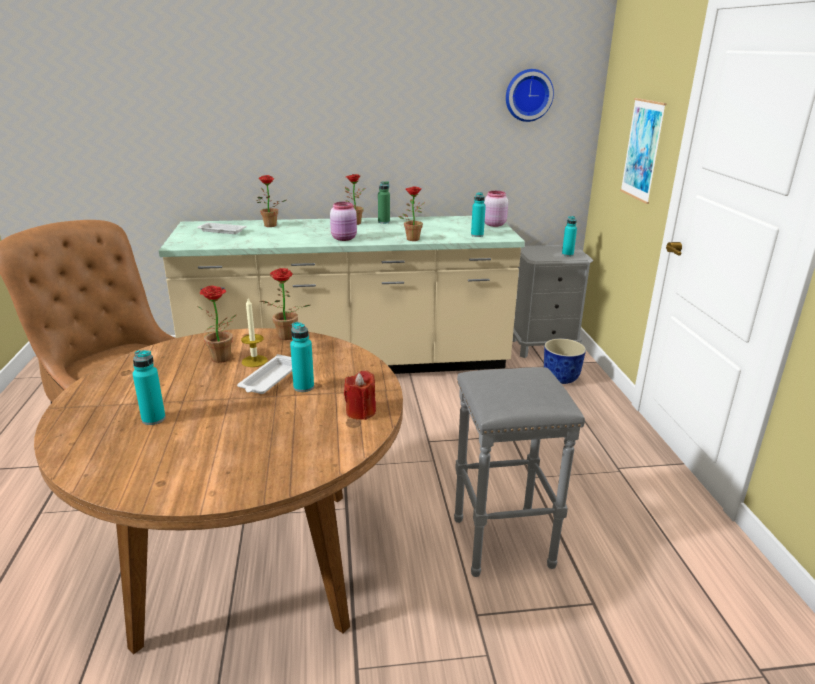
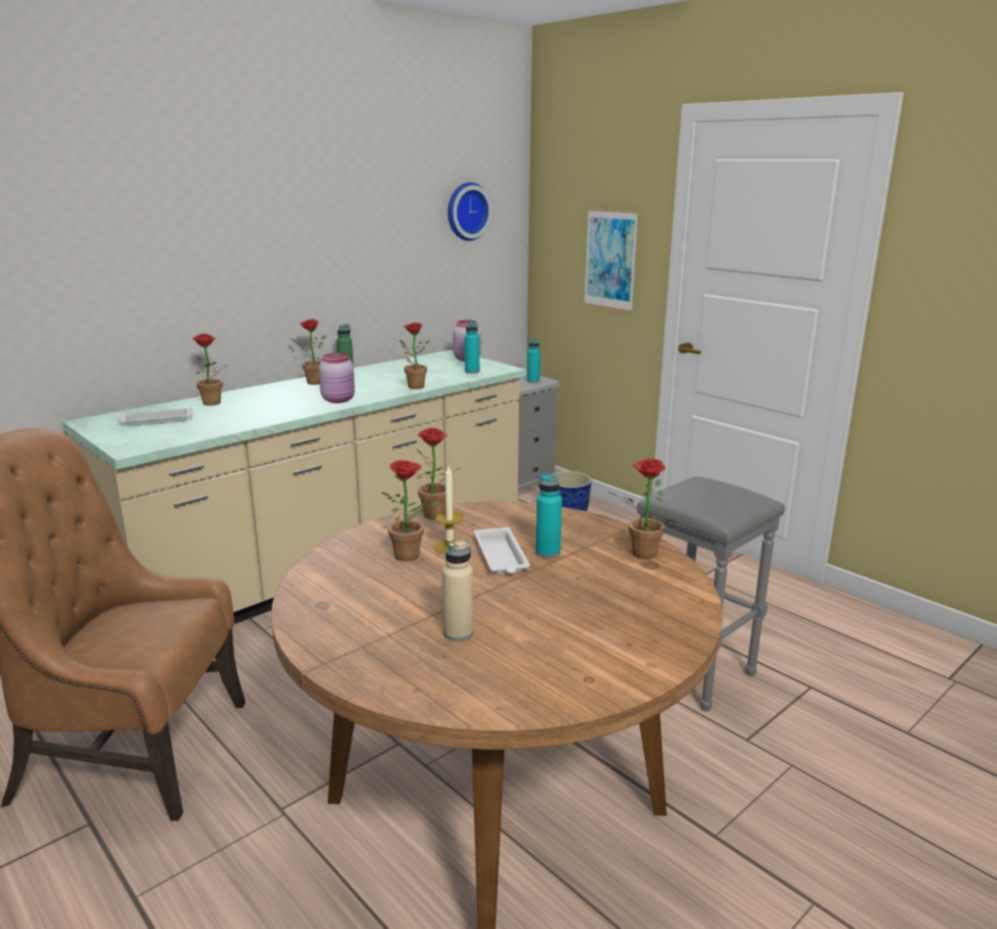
camera: 35 degrees left, 5 degrees down
(153, 419) = (458, 633): turquoise bottle -> beige bottle
(361, 412) = (639, 554): red candle -> potted plant

